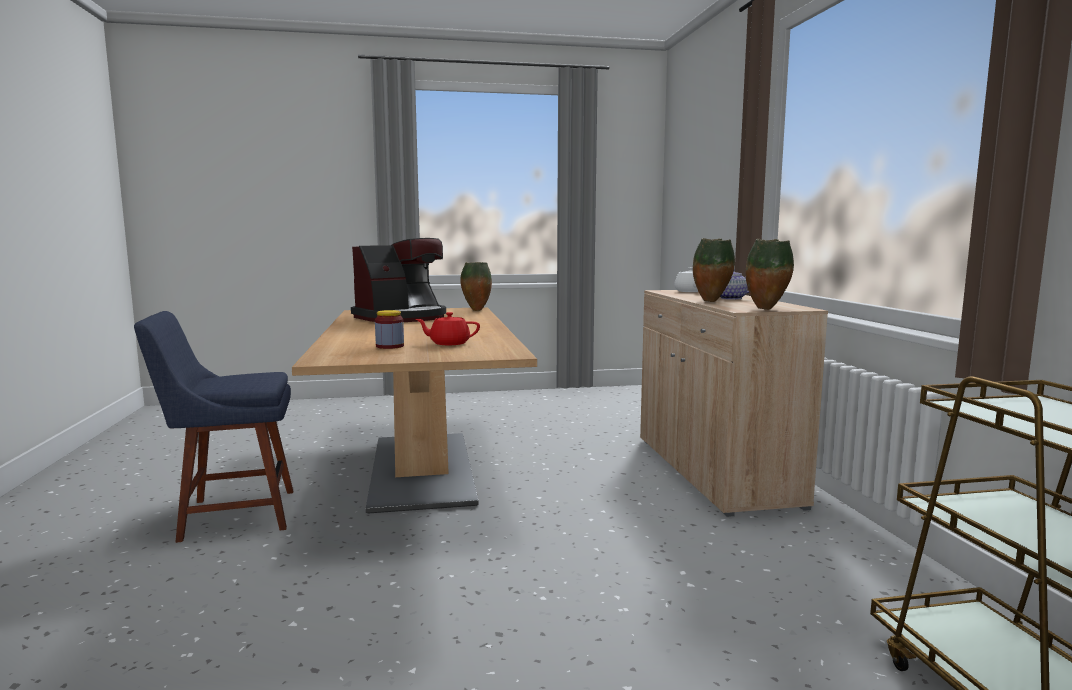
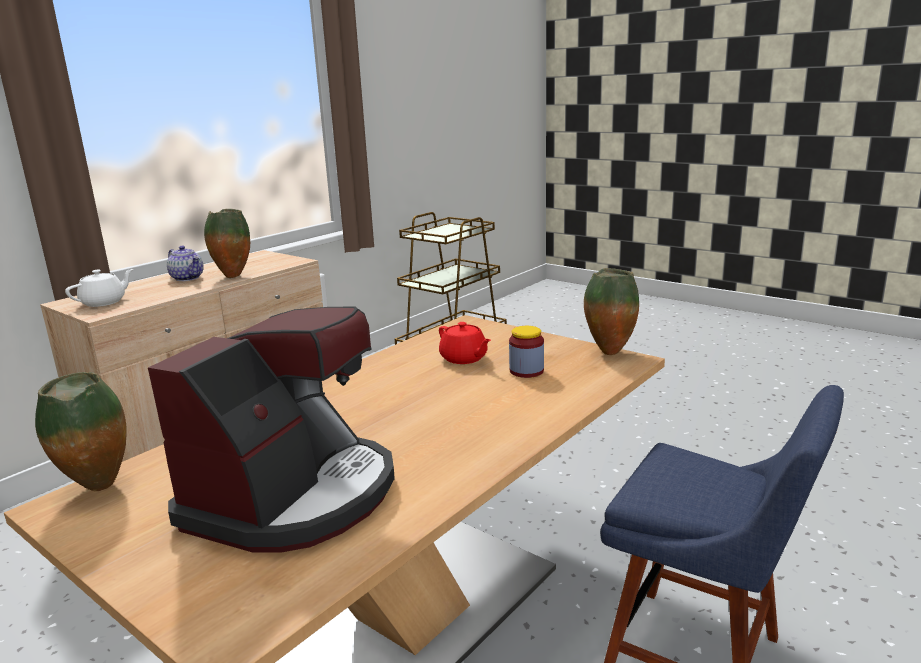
camera: 130 degrees left, 10 degrees up
(402, 317) = (294, 496): coffee machine -> coffee machine turned 105 degrees clockwise
(767, 309) = (281, 258): vase -> vase (608, 352)

